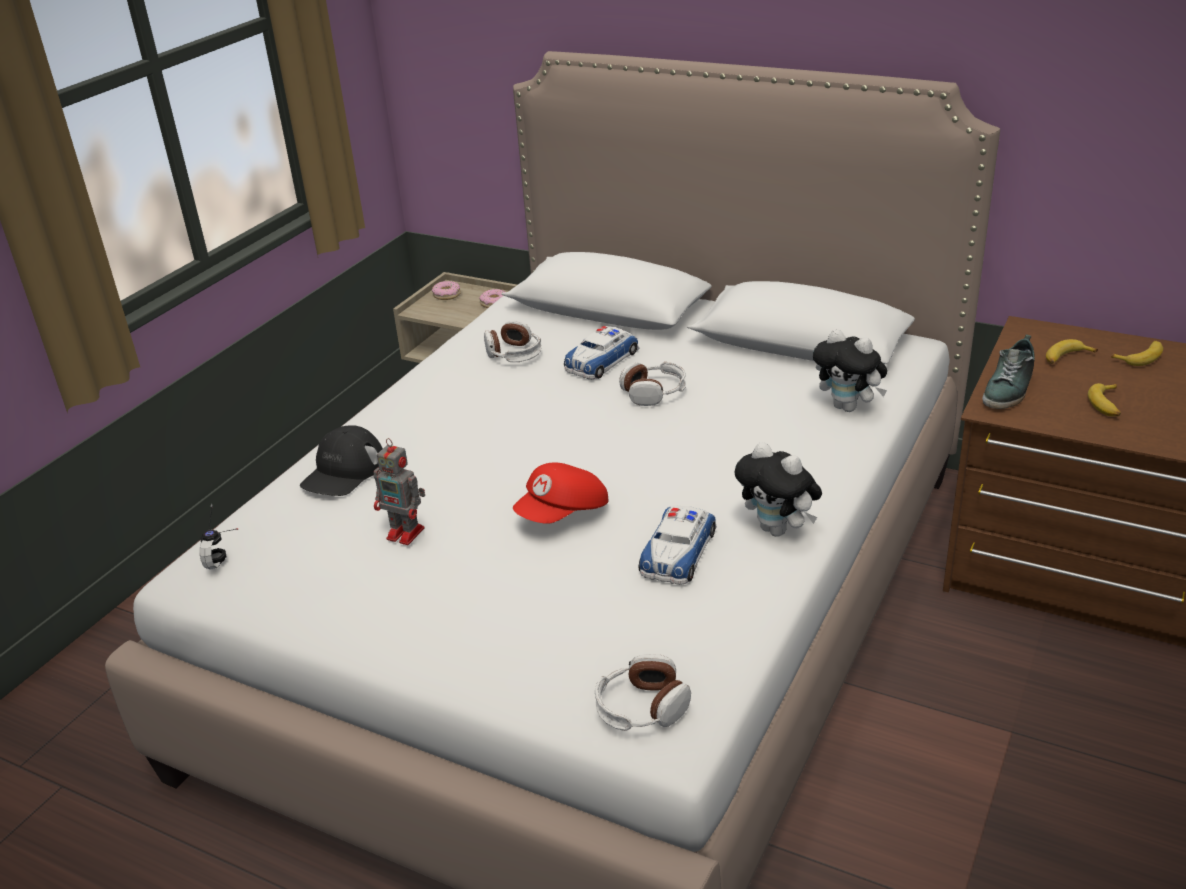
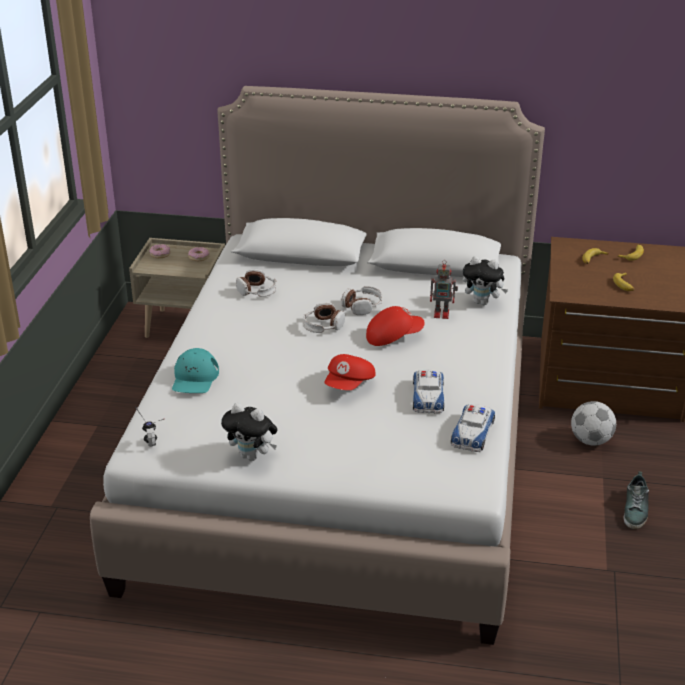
camera: 20 degrees left, 0 degrees up
(343, 471) = (195, 378): black cap -> turquoise cap
(407, 534) = (263, 408): toy robot -> toy robot (442, 314)
(601, 361) = (317, 289): toy car -> toy car (472, 433)
(641, 708) = (451, 477): headphones -> headphones (323, 326)
(675, 445) = (393, 337): none -> red cap
(778, 530) = (477, 377): plush toy -> plush toy (252, 456)
(1009, 389) = (569, 281): shoe -> shoe (635, 510)
(1013, 661) = (591, 441): none -> football

